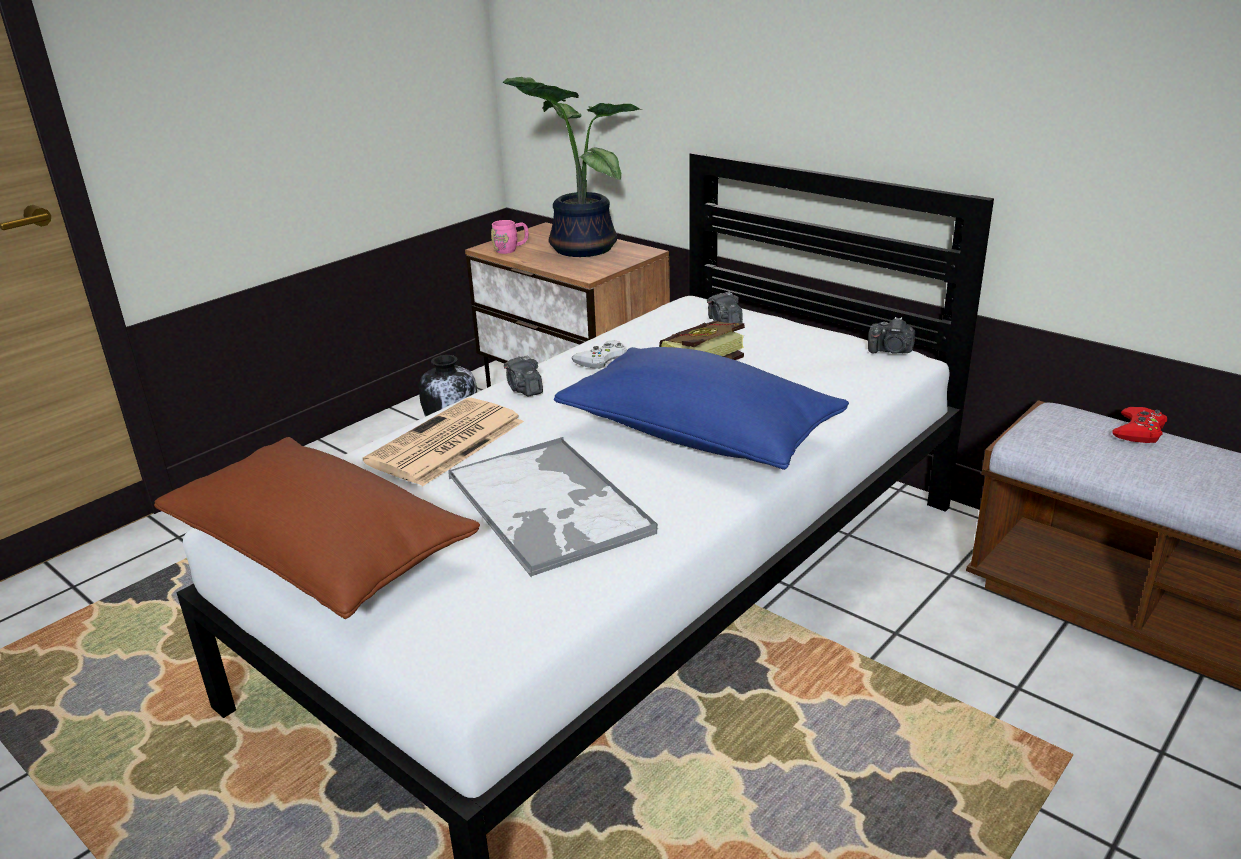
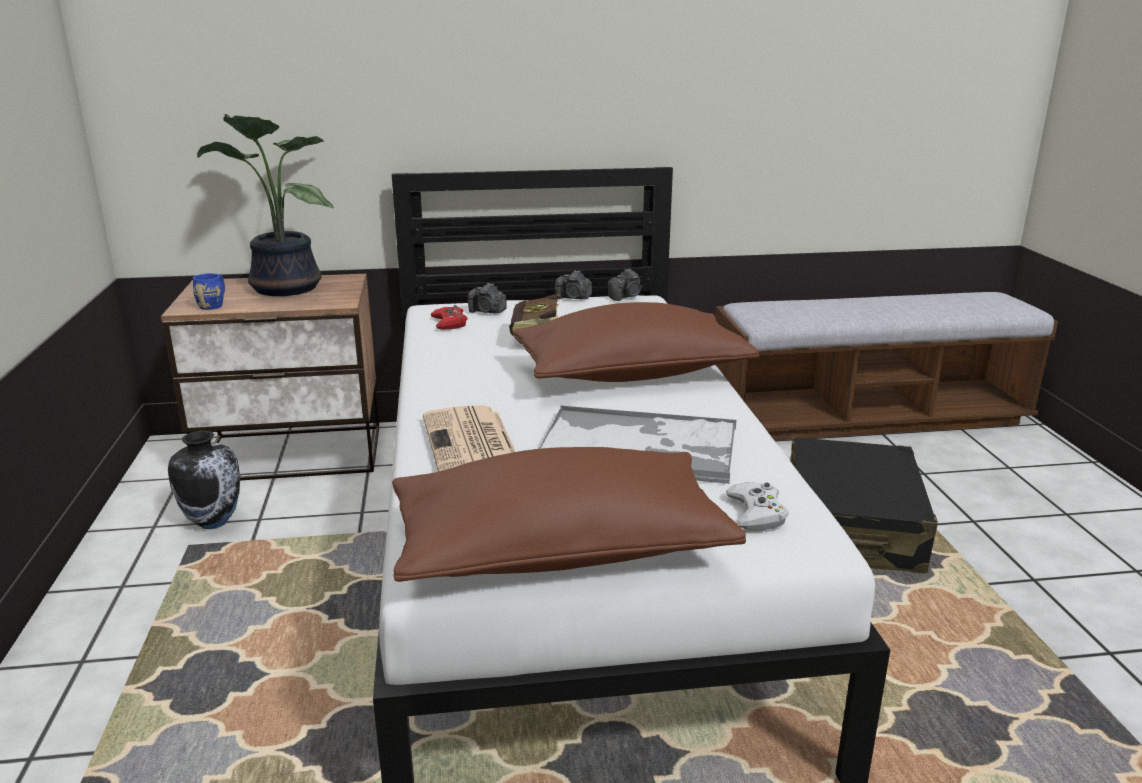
camera: 50 degrees left, 5 degrees down
(511, 249) = (214, 304): pink mug -> blue mug
(524, 389) = (442, 395): camera -> camera (573, 298)
(602, 360) = (456, 358): white game controller -> white game controller (756, 513)
(698, 436) = (631, 374): blue pillow -> brown pillow
(927, 747) = (851, 528): none -> black suitcase
(1138, 431) = (796, 301): red game controller -> red game controller (449, 323)

